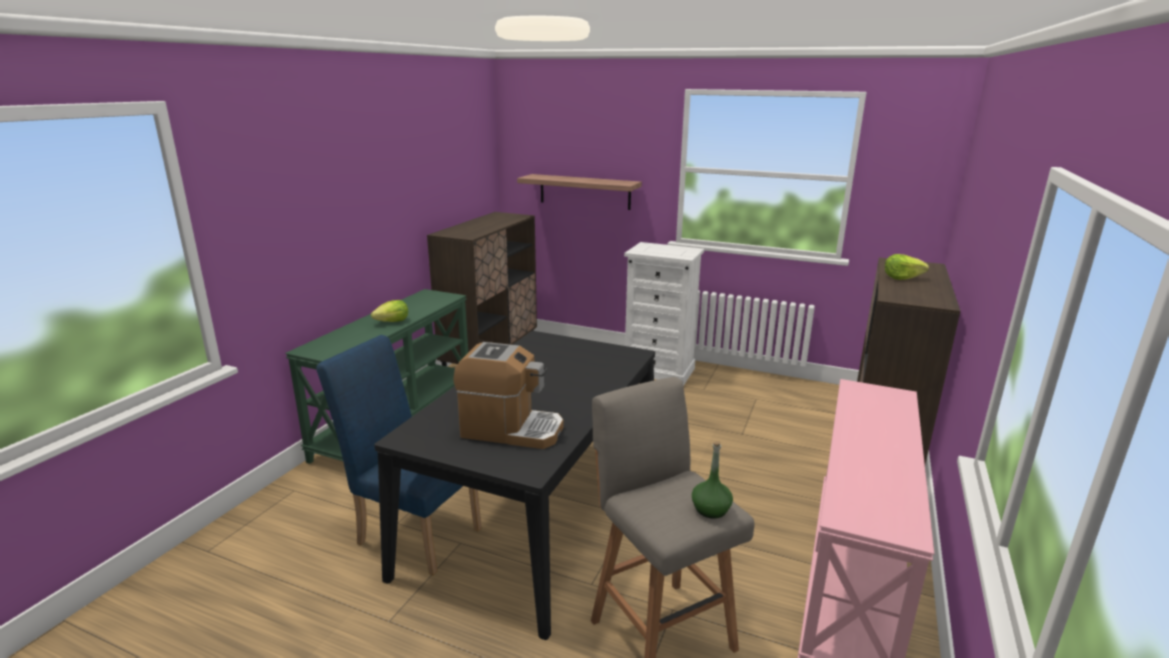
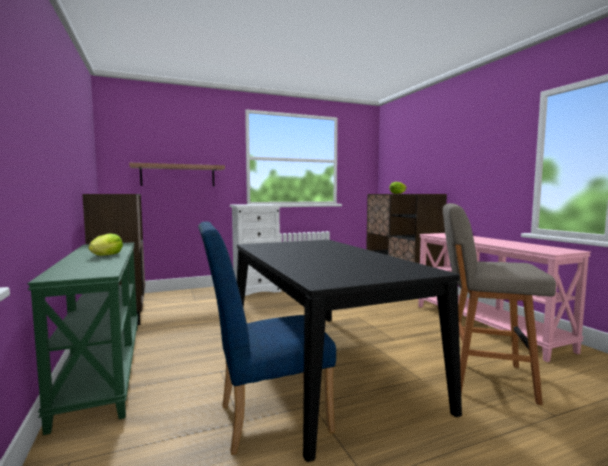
camera: 45 degrees left, 15 degrees down
(511, 430) = (367, 266): coffee machine -> none
(710, 509) = (519, 263): green bottle -> none

